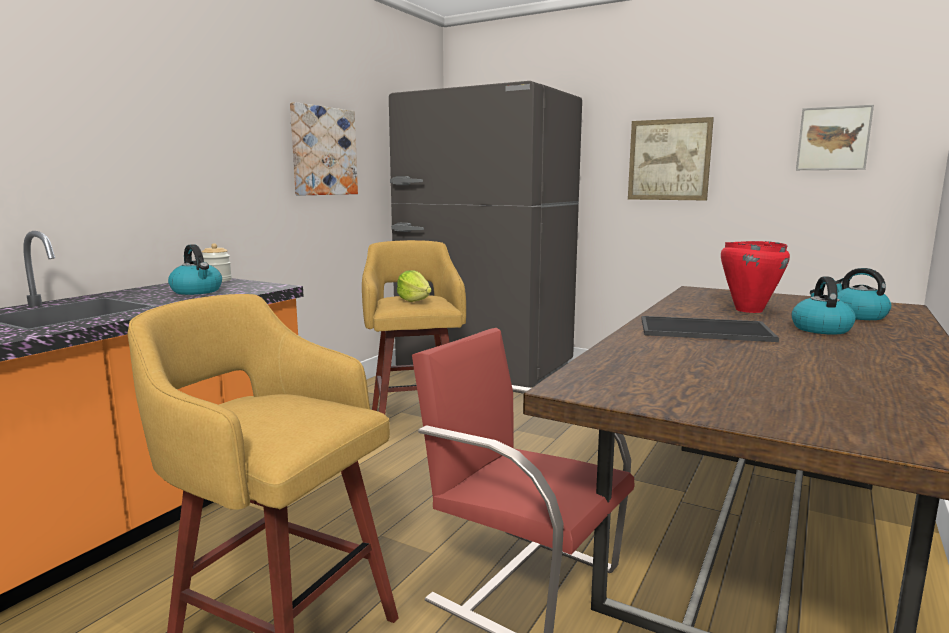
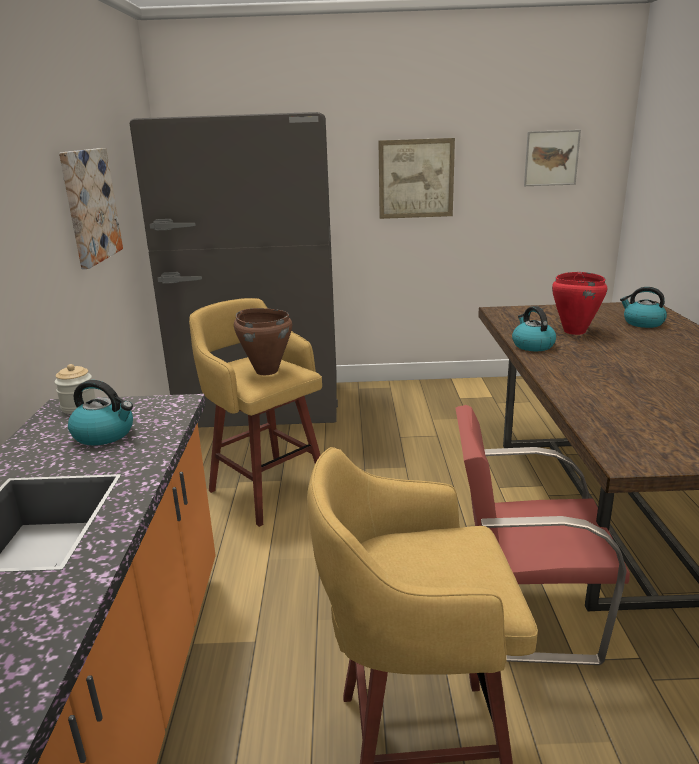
camera: 30 degrees left, 10 degrees up
(414, 300) = (266, 371): lettuce -> brown cooking pot
(703, 330) = (588, 365): tray -> none
(820, 329) = (647, 344): kettle -> kettle (532, 345)

